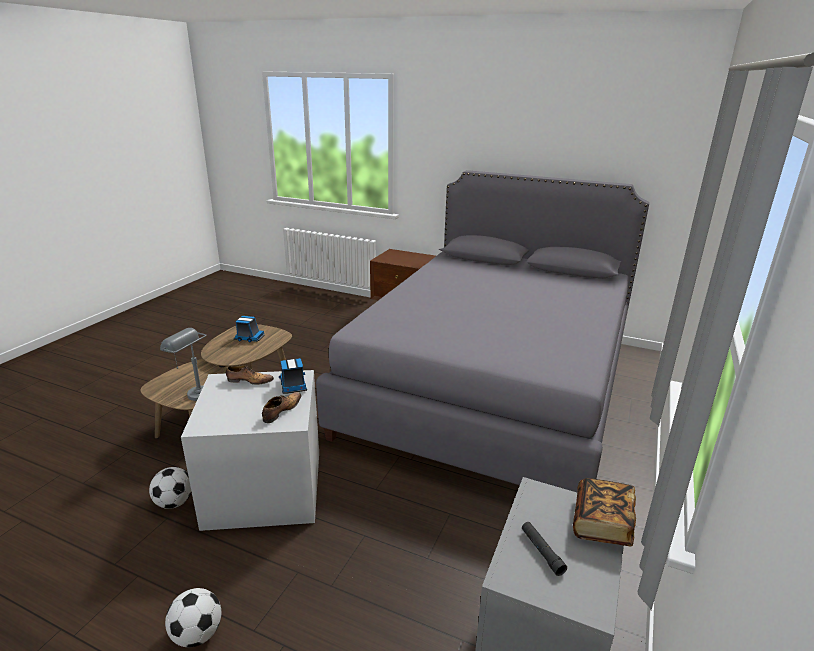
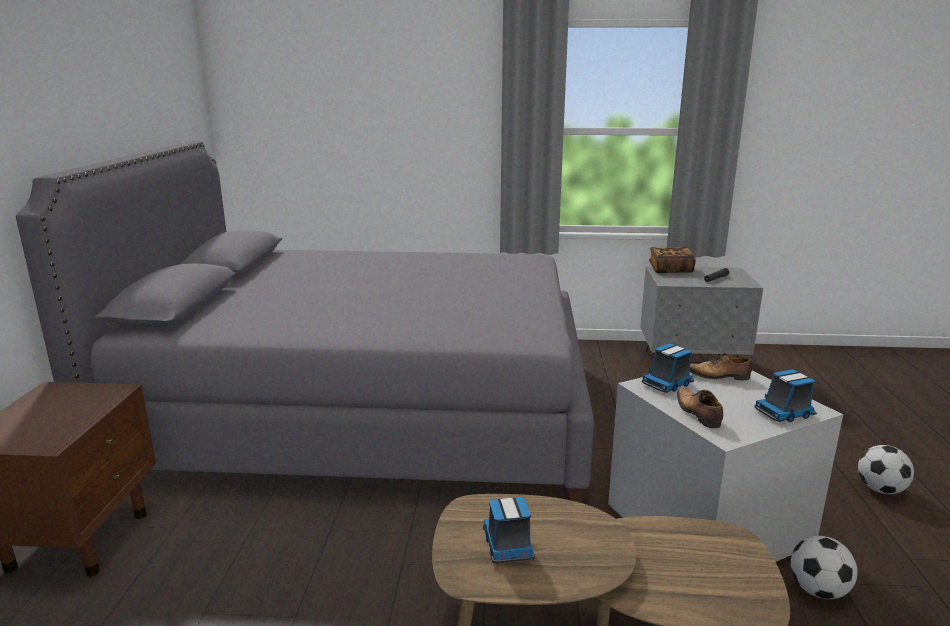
camera: 110 degrees left, 5 degrees down
(192, 393) = (715, 549): grey table lamp -> none
(211, 412) = (785, 413): none -> toy truck

